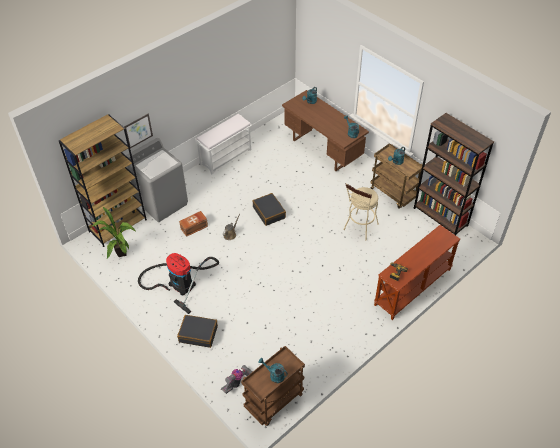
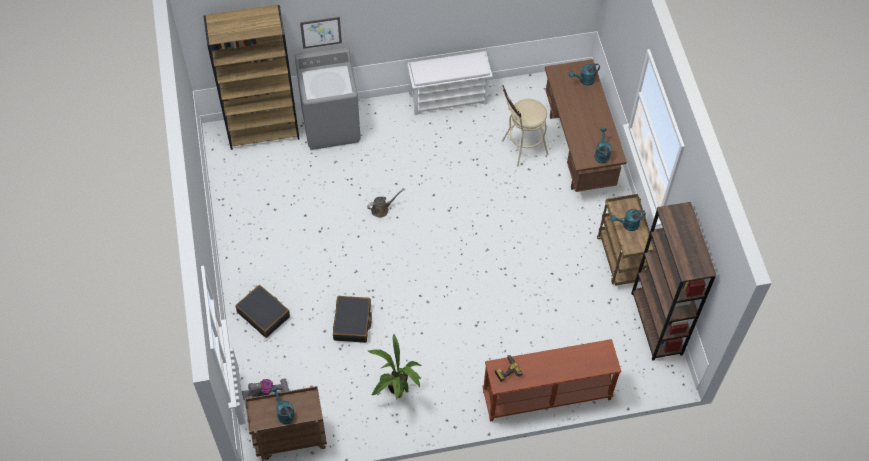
camera: 30 degrees right, 10 degrees up
(122, 255) = (244, 171): potted plant -> potted plant (396, 392)
(179, 283) = (283, 241): vacuum cleaner -> none
(194, 227) = (346, 178): brown storage box -> none
(269, 212) = (447, 204): black suitcase -> black suitcase (352, 322)
(359, 228) = (541, 284): beige stool -> beige stool (521, 149)

